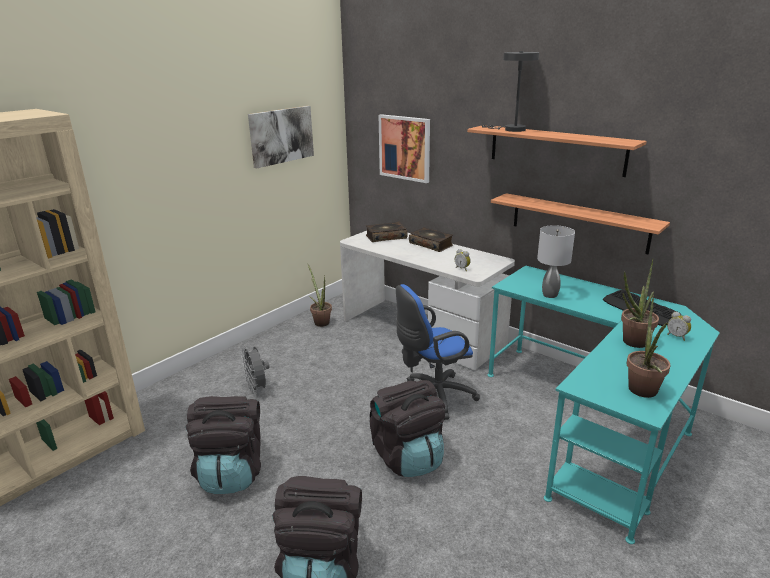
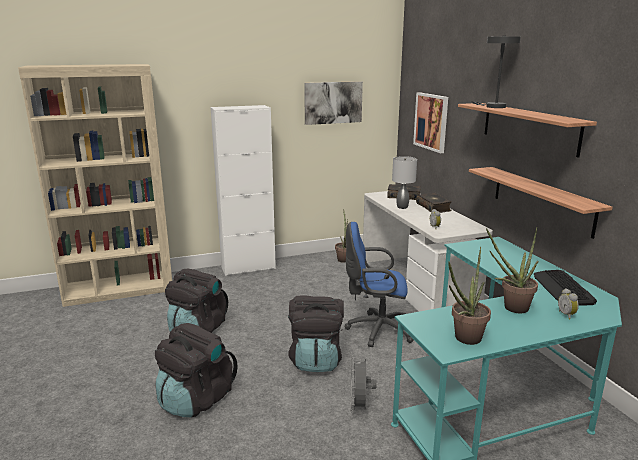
camera: 30 degrees right, 5 degrees down
(217, 365) = (248, 268): none -> white cabinet
(257, 388) = (259, 288): grey fan -> grey fan (359, 406)
(549, 295) = (487, 260): grey table lamp -> grey table lamp (402, 207)

